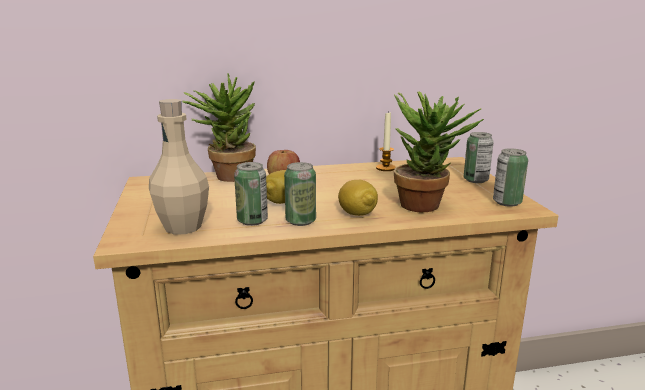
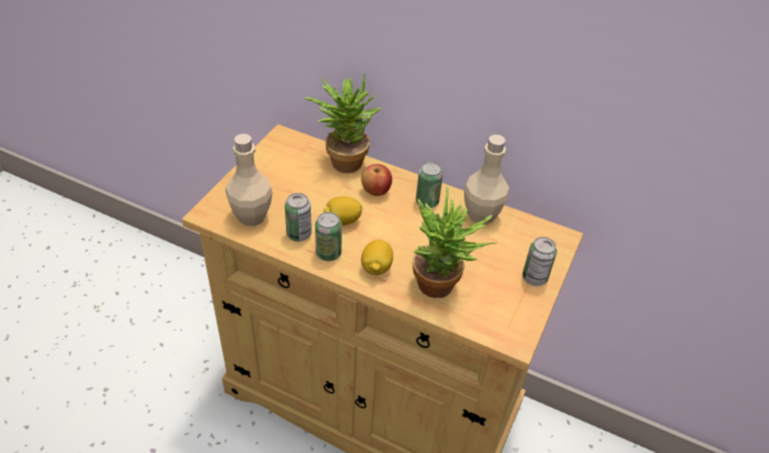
camera: 35 degrees right, 25 degrees up
(385, 168) = (481, 215): candle -> beige bottle
(507, 202) = (511, 323): can -> can (427, 202)

